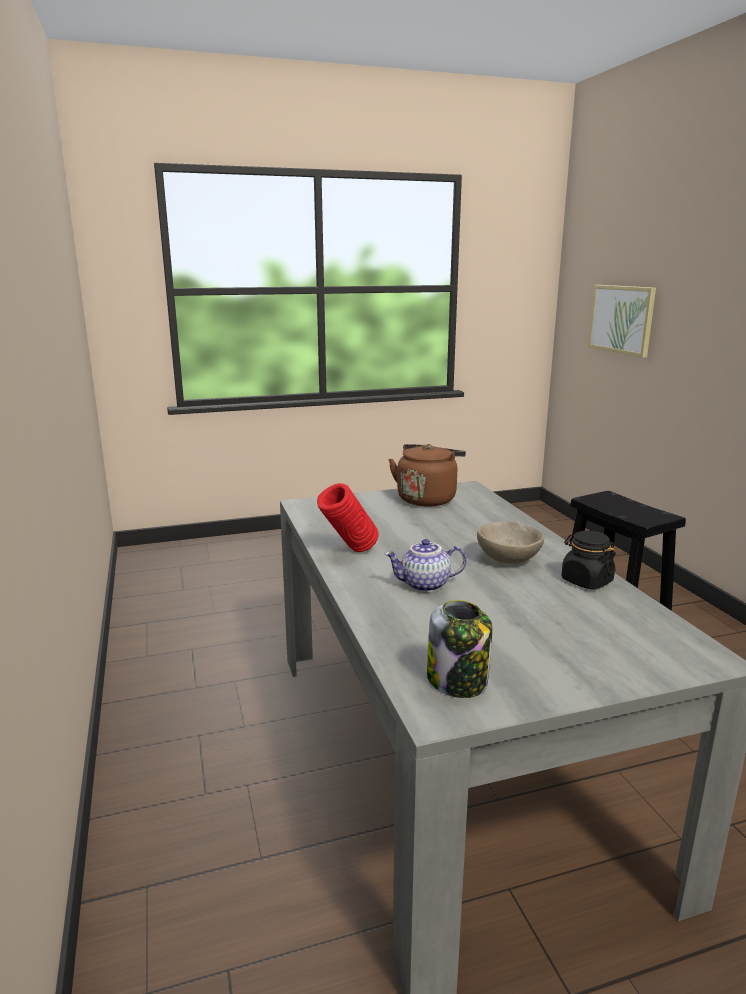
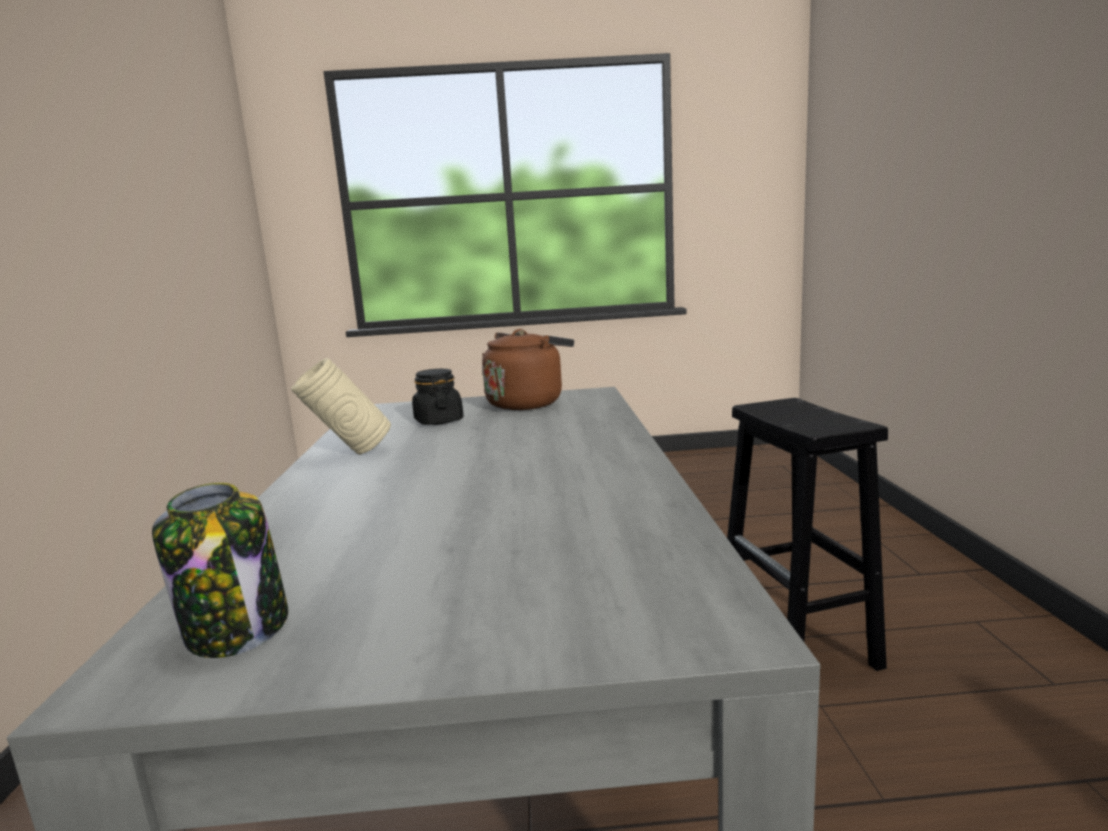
camera: 15 degrees right, 5 degrees down
(349, 552) = (349, 455): red vase -> beige vase
(424, 585) = (387, 493): teapot -> none
(509, 559) = (546, 467): beige bowl -> none
(586, 581) = (630, 496): black jar -> black jar (438, 421)
(621, 319) = (869, 198): picture -> none

